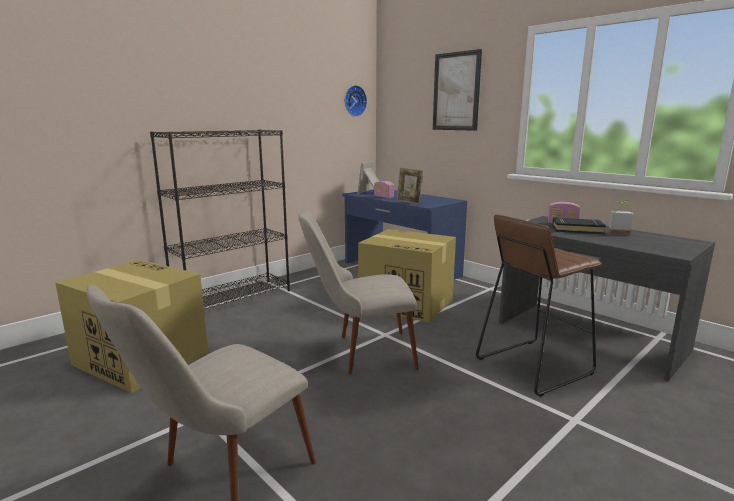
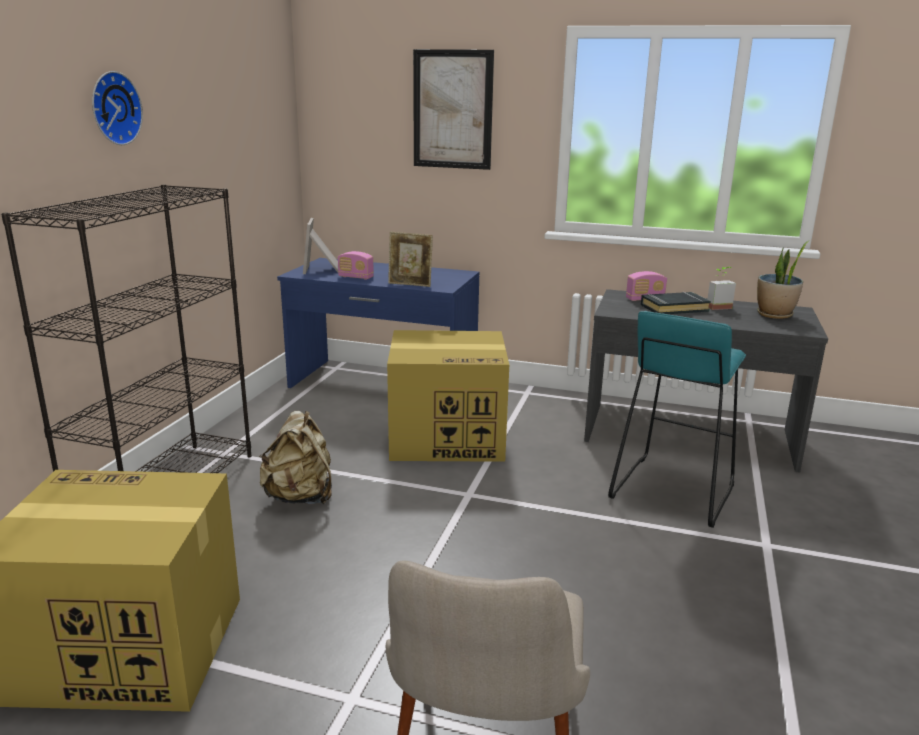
camera: 30 degrees left, 5 degrees up
(290, 314) = (300, 497): none -> beige backpack
(354, 101) = (273, 117): wall clock -> wall clock (113, 108)
(360, 353) = (467, 531): beige chair -> none
(532, 366) = (671, 491): brown stool -> turquoise stool
(664, 242) = (774, 315): none -> potted plant

